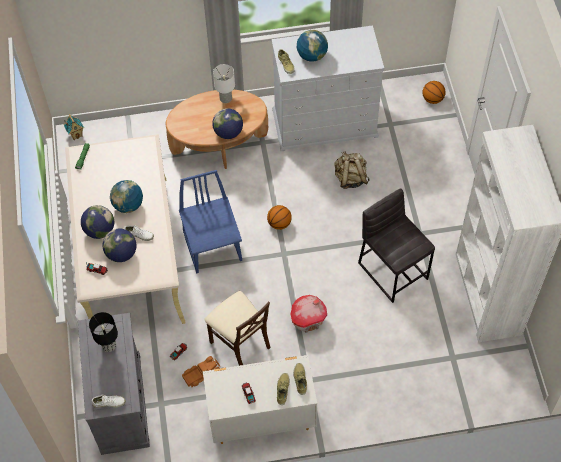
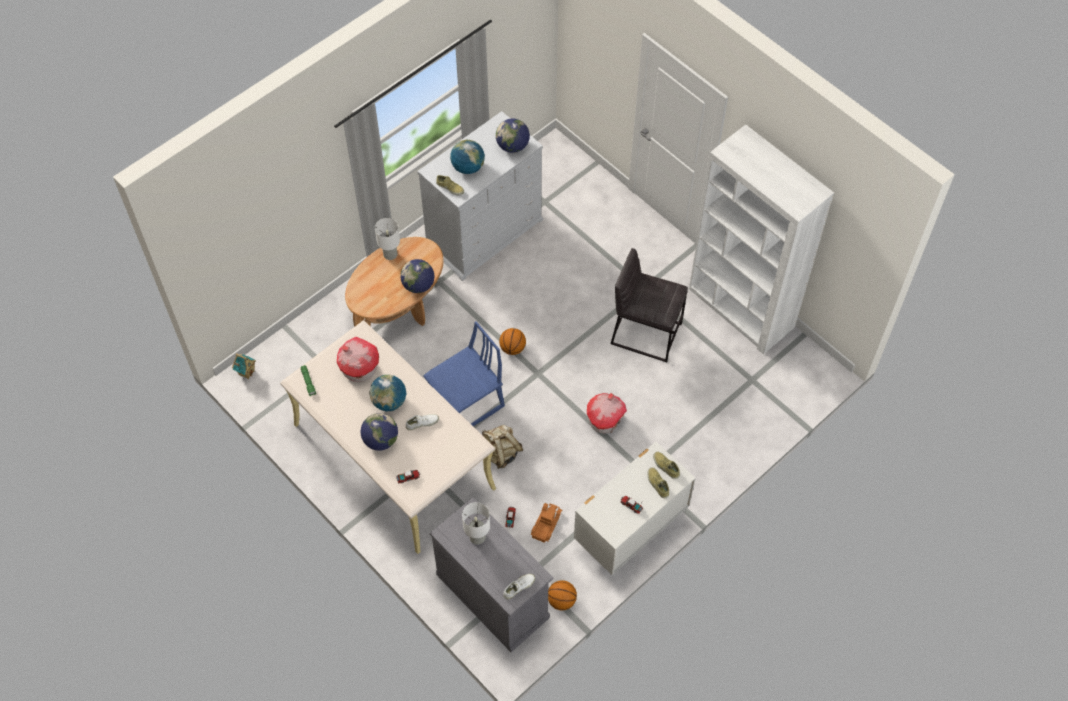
camera: 35 degrees left, 0 degrees up
(108, 345) = (477, 537): black table lamp -> white table lamp
(121, 253) = (419, 449): globe -> globe (512, 146)
(126, 168) = (359, 368): none -> toy house
(213, 246) = (467, 403): blue chair -> blue chair turned 105 degrees clockwise
(240, 343) = (560, 476): beige chair -> none
(350, 178) = (546, 271): beige backpack -> beige backpack (500, 453)
(432, 99) = (565, 158): basketball -> basketball (561, 600)

